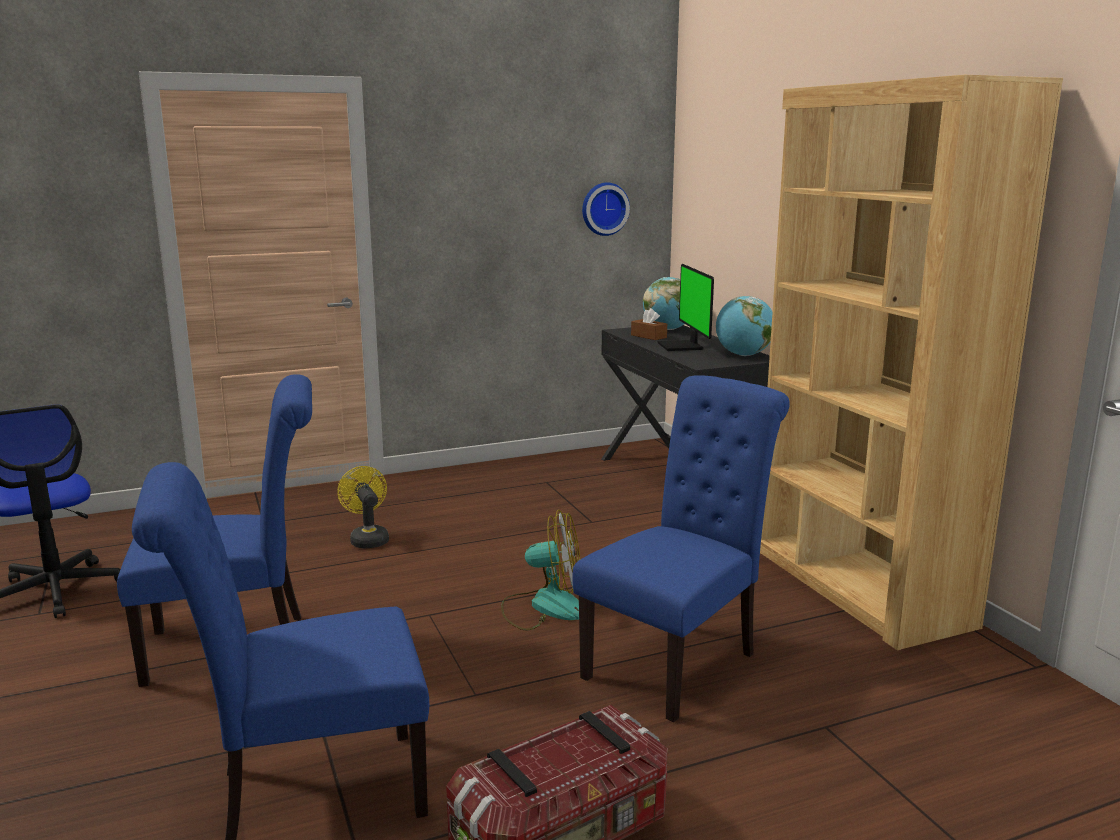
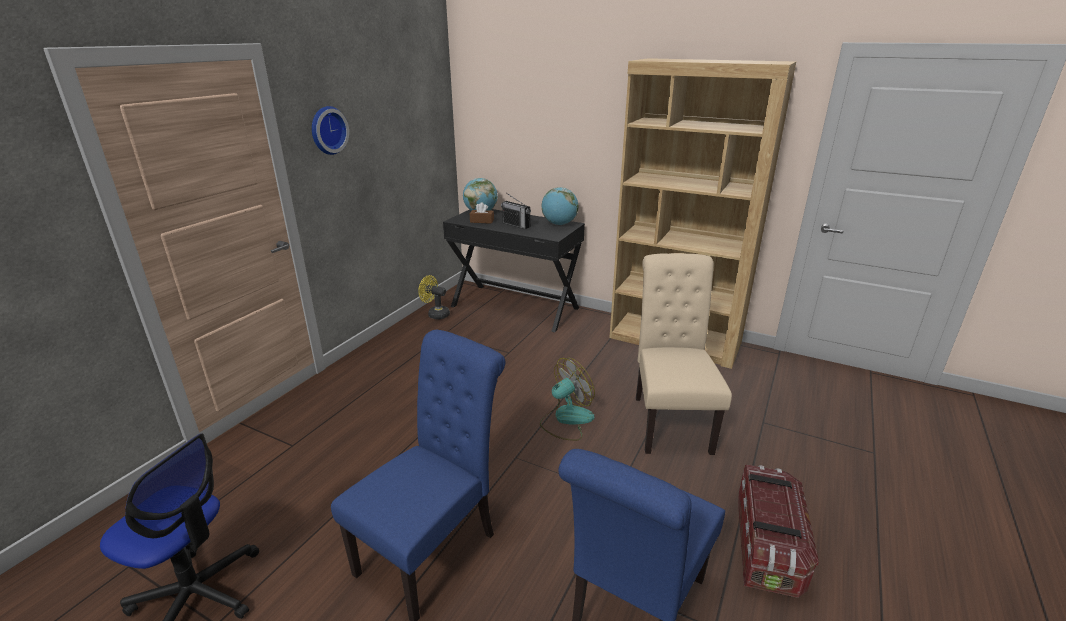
camera: 40 degrees left, 10 degrees up
(367, 539) = (392, 423): yellow fan -> yellow fan (435, 314)
(604, 209) = (423, 135): wall clock -> wall clock (327, 130)
(678, 661) = (669, 420): blue chair -> beige chair
(682, 346) = (516, 225): monitor -> radio

